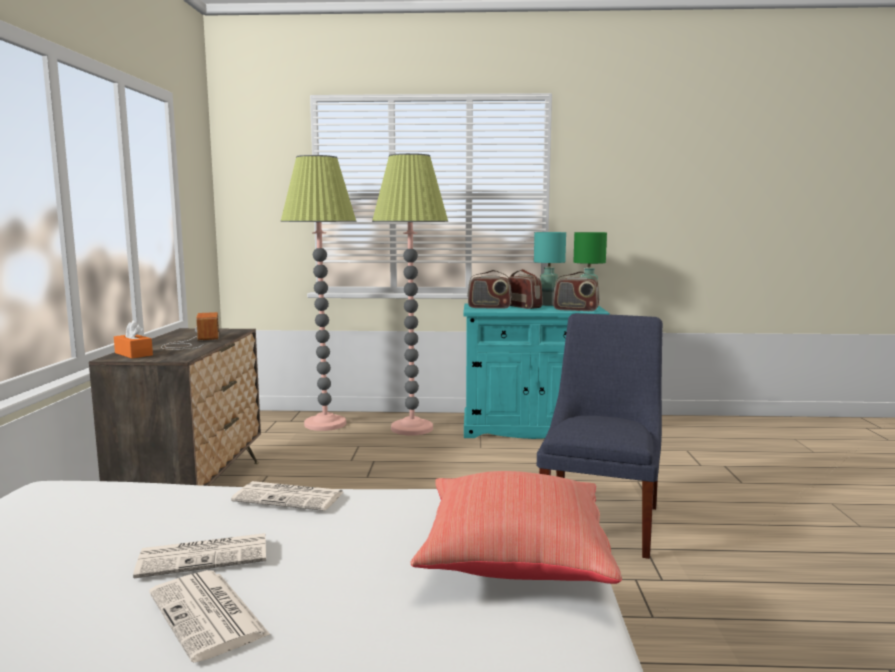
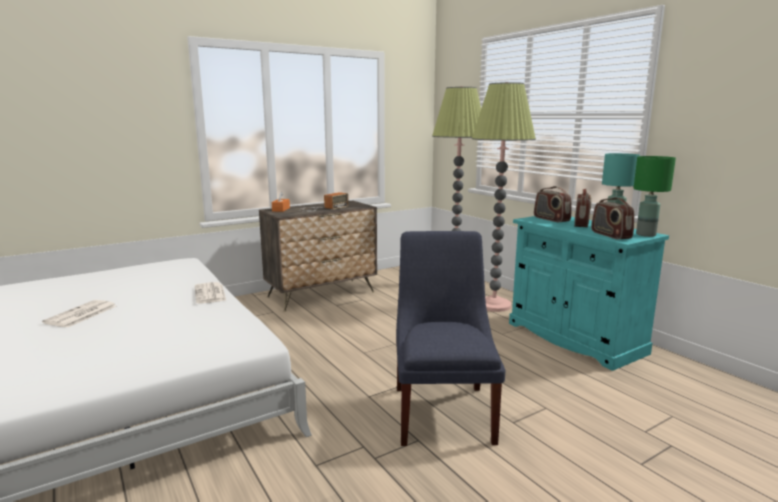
camera: 55 degrees right, 5 degrees up
(206, 556) = (134, 299): newspaper -> none
(513, 559) = (165, 352): red pillow -> none
(601, 520) = (443, 410): blue chair -> blue chair turned 75 degrees counterclockwise

